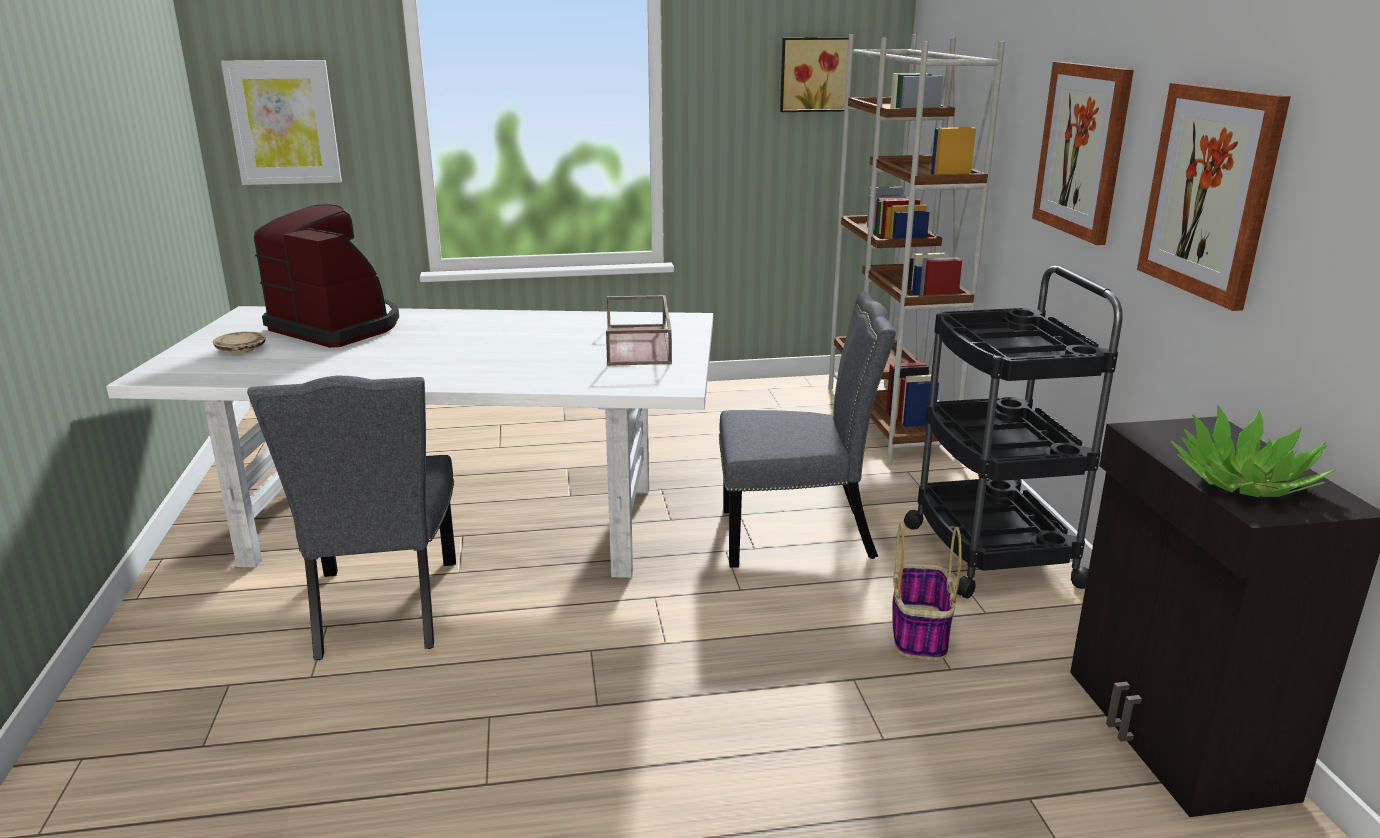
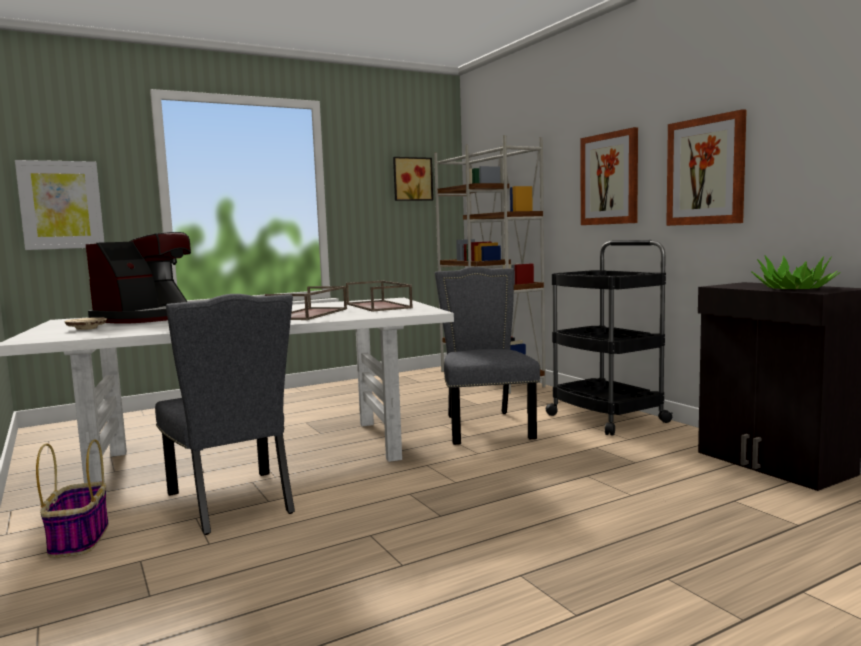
camera: 20 degrees left, 15 degrees down
(337, 327) = (149, 318): coffee machine -> coffee machine turned 105 degrees clockwise
(521, 358) = (309, 314): none -> brown tray
(793, 536) = (486, 428): grey chair -> grey chair turned 75 degrees counterclockwise
(918, 632) = (601, 452): basket -> basket (79, 539)

